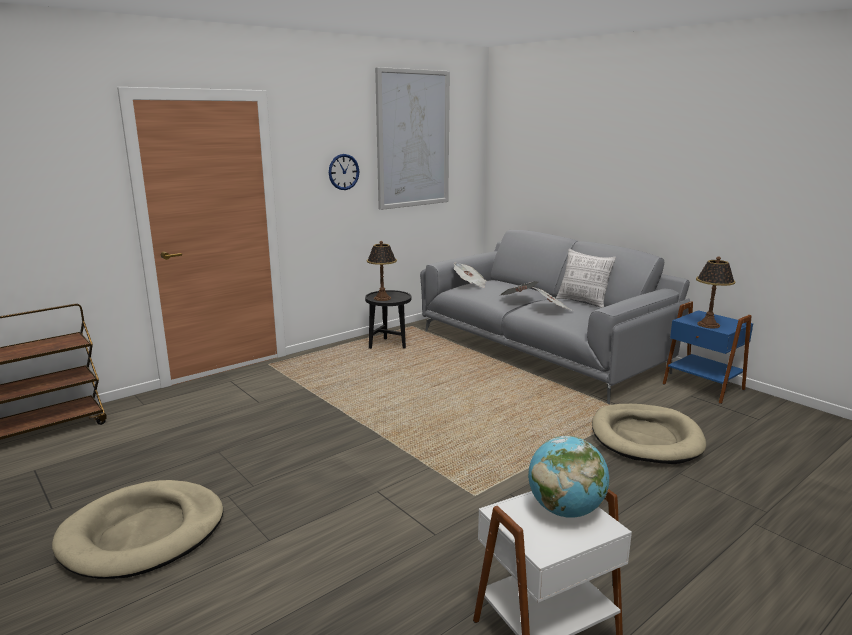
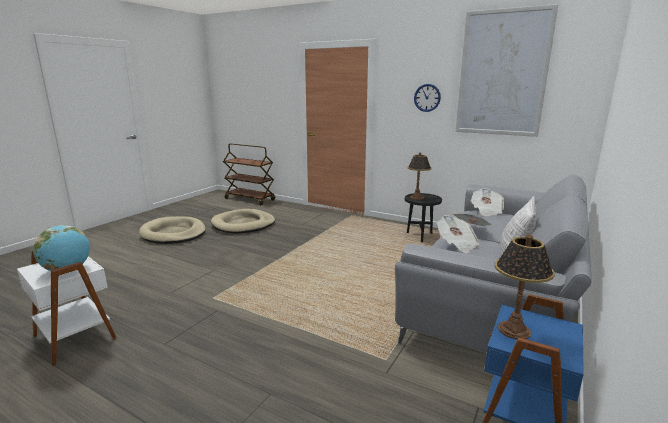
camera: 70 degrees right, 0 degrees up
(645, 437) = (335, 370): beige dog bed -> beige dog bed (243, 224)

